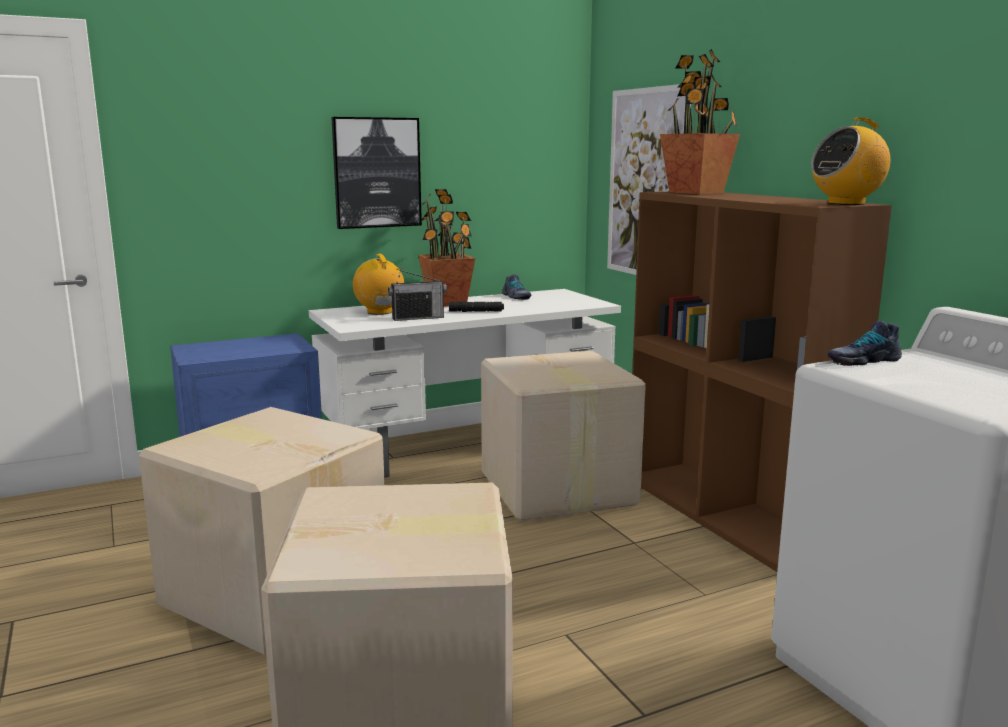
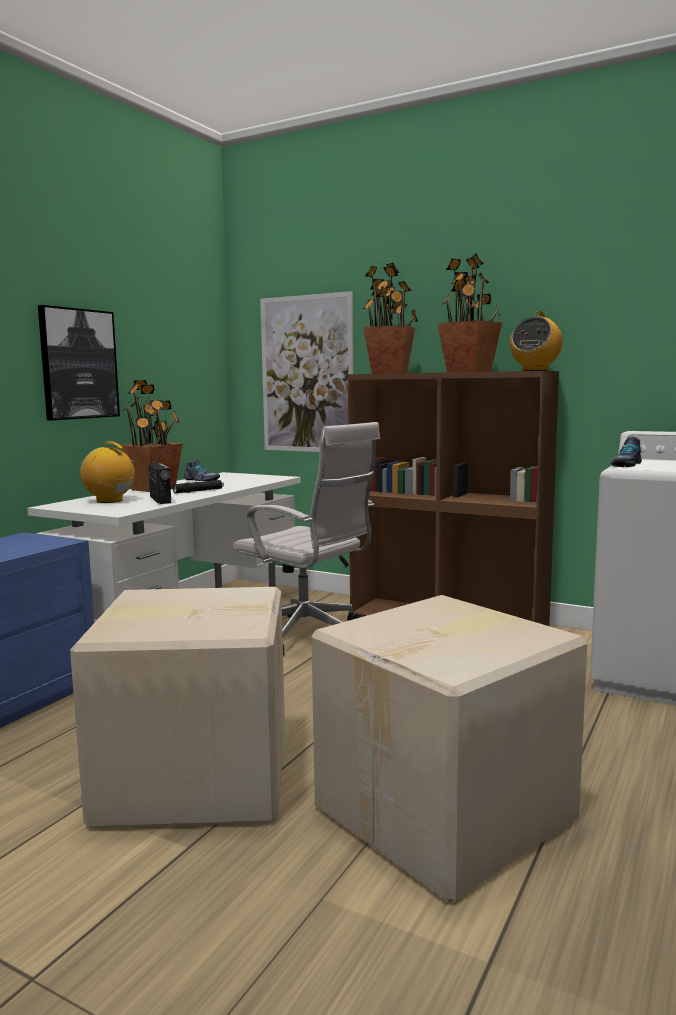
camera: 35 degrees left, 5 degrees down
(418, 318) = (160, 500): radio -> radio turned 60 degrees counterclockwise
(556, 490) = (309, 636): cardboard box -> white office chair
(767, 198) = (468, 371): none -> potted plant

